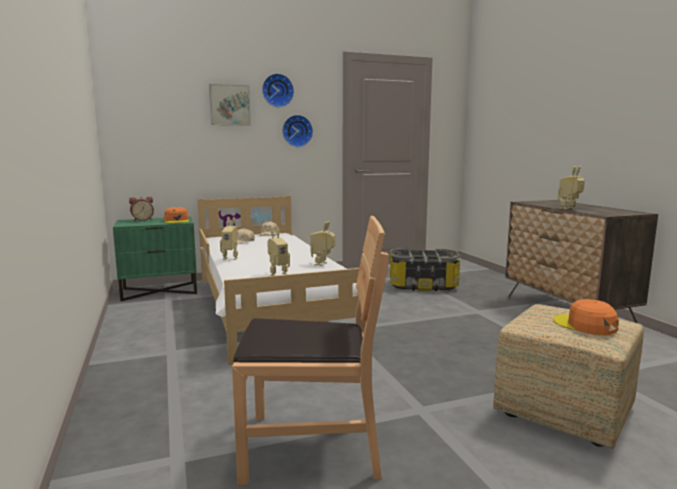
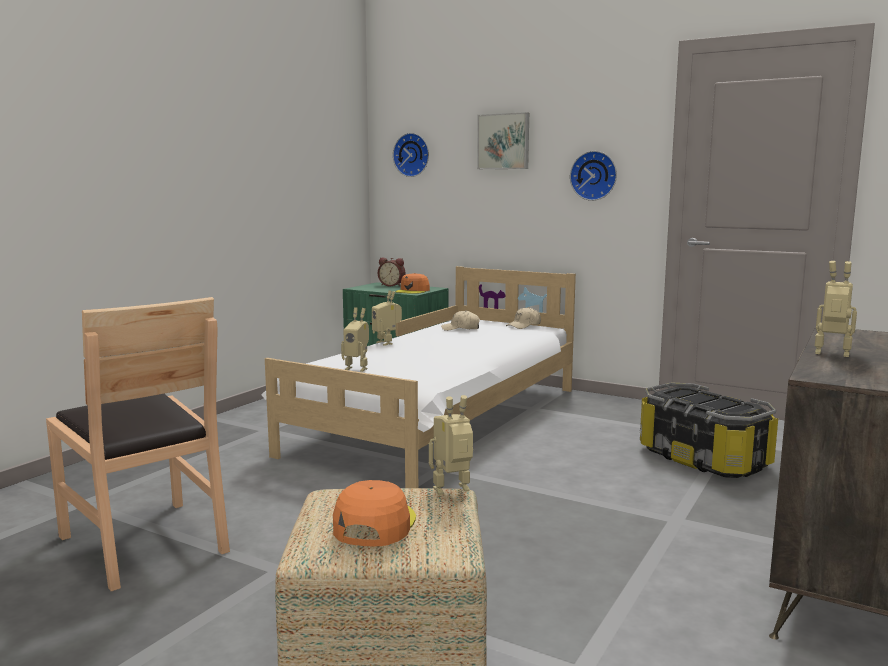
camera: 50 degrees right, 0 degrees up
(277, 90) = (568, 116): wall clock -> wall clock (412, 155)
(323, 264) = (437, 370): toy robot -> toy robot (453, 491)

